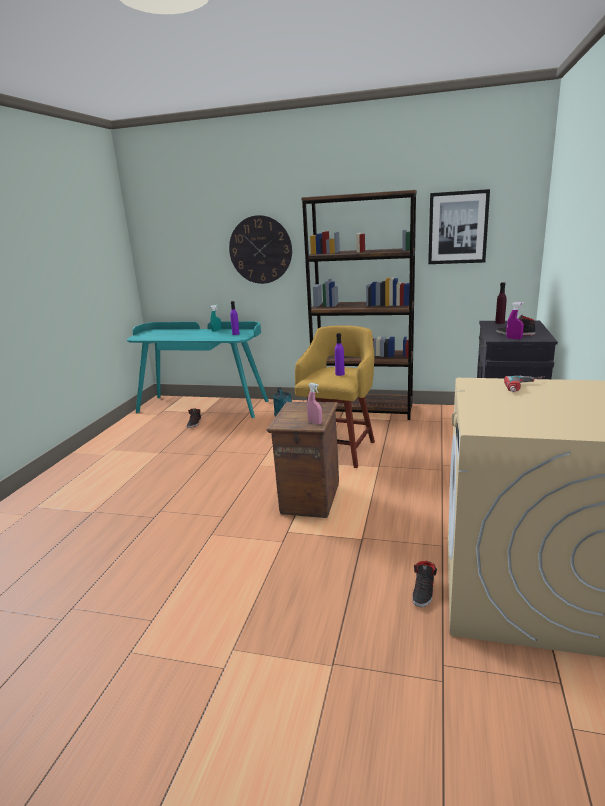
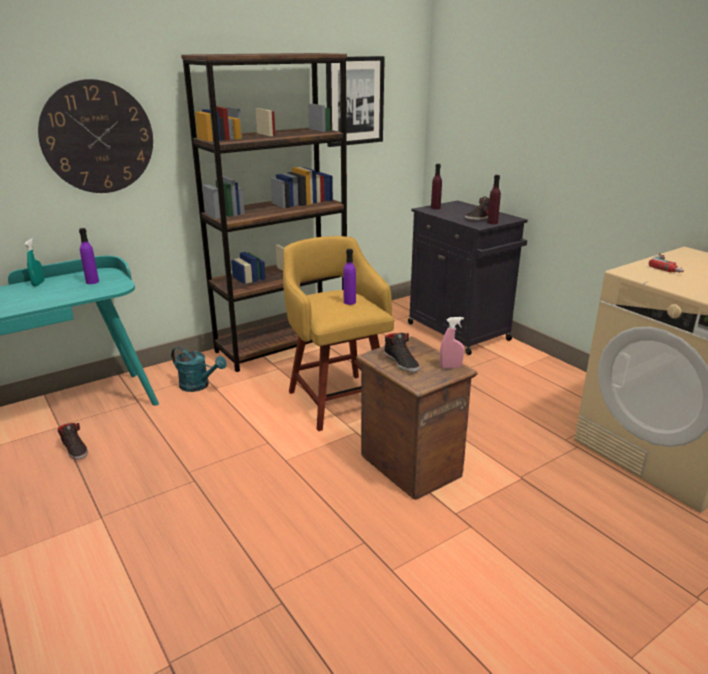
camera: 50 degrees left, 5 degrees up
(424, 591) = (633, 492): black shoe -> black shoe (401, 362)
(514, 338) = (492, 222): purple spray bottle -> purple bottle

